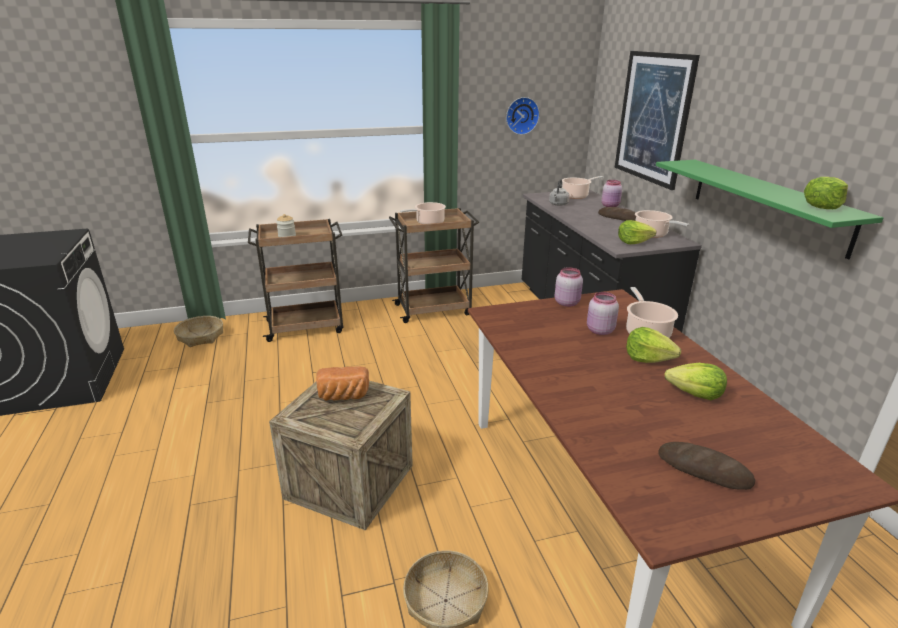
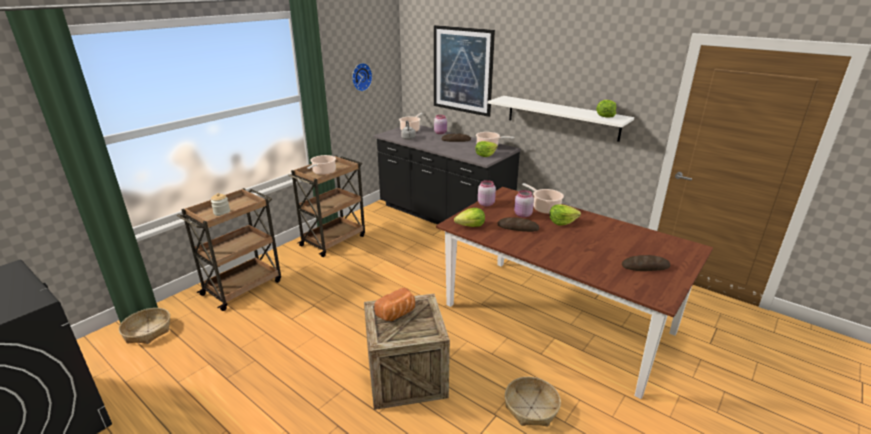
camera: 35 degrees left, 0 degrees up
(569, 343) = (518, 227): none -> bread
(695, 394) = (602, 233): lettuce -> lettuce (470, 226)
(766, 204) = (562, 117): green shelf -> white shelf

